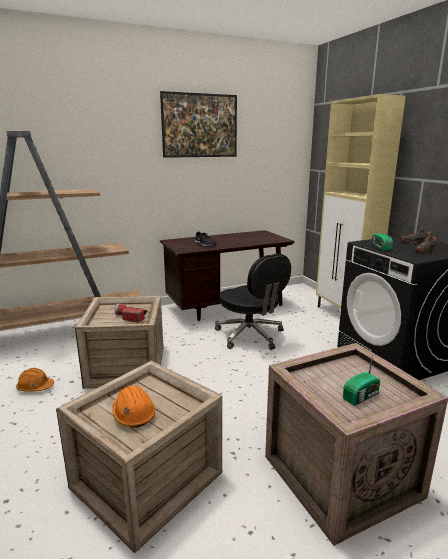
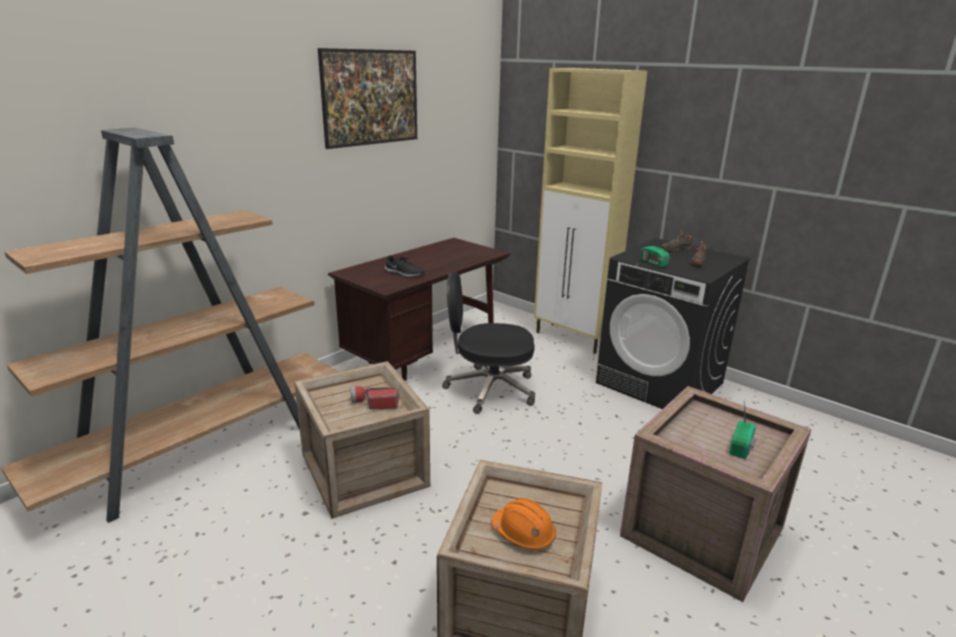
camera: 25 degrees left, 5 degrees up
(35, 387) = (257, 536): orange hard hat -> none
(250, 335) = (489, 389): black office chair -> black office chair turned 150 degrees clockwise

